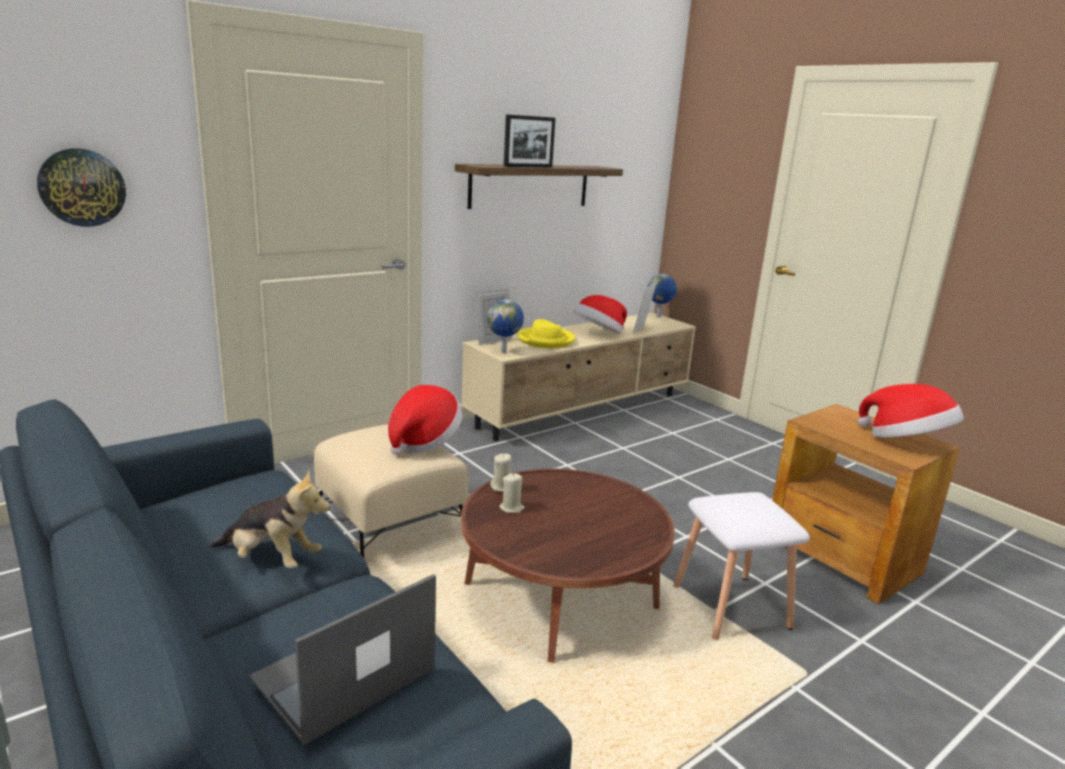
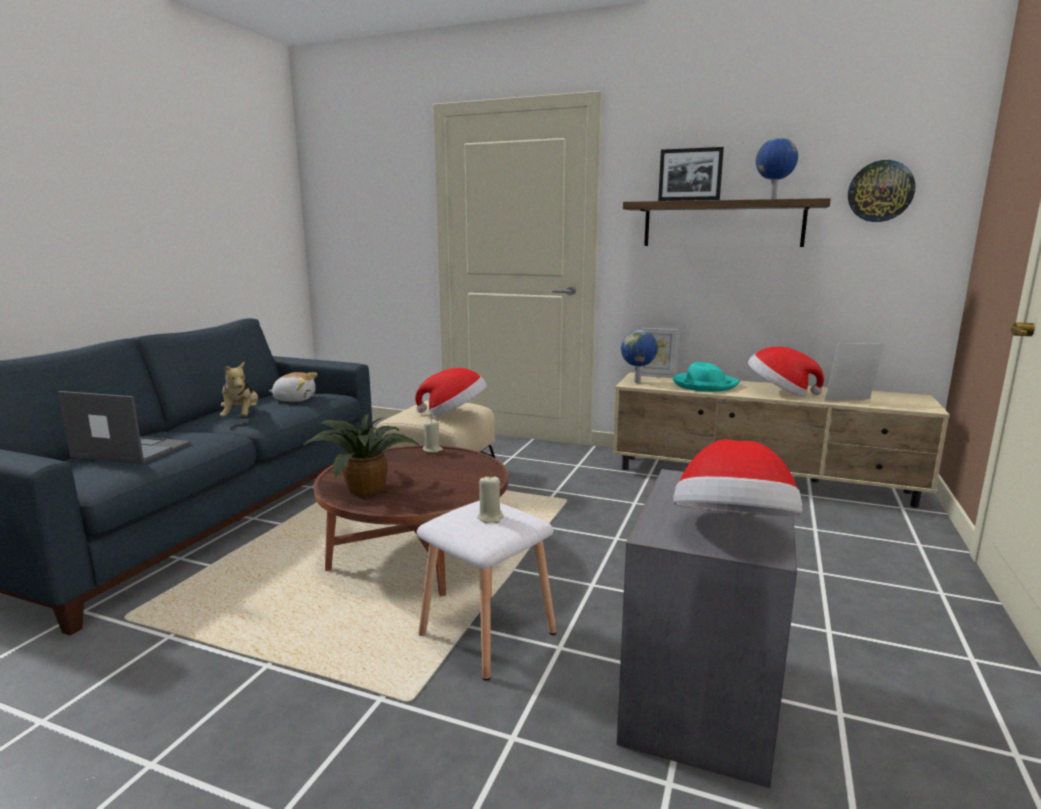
camera: 60 degrees right, 5 degrees down
(82, 187) = (377, 225): wall clock -> wall clock (880, 191)
(244, 505) = (295, 399): none -> plush toy
(511, 508) = (406, 460): beige candle -> beige candle (490, 517)
(545, 340) = (704, 385): yellow hat -> turquoise hat
(575, 549) = (365, 488): none -> potted plant
(659, 317) = (922, 399): globe -> globe (772, 199)
(842, 557) = (699, 697): brown side table -> grey side table

